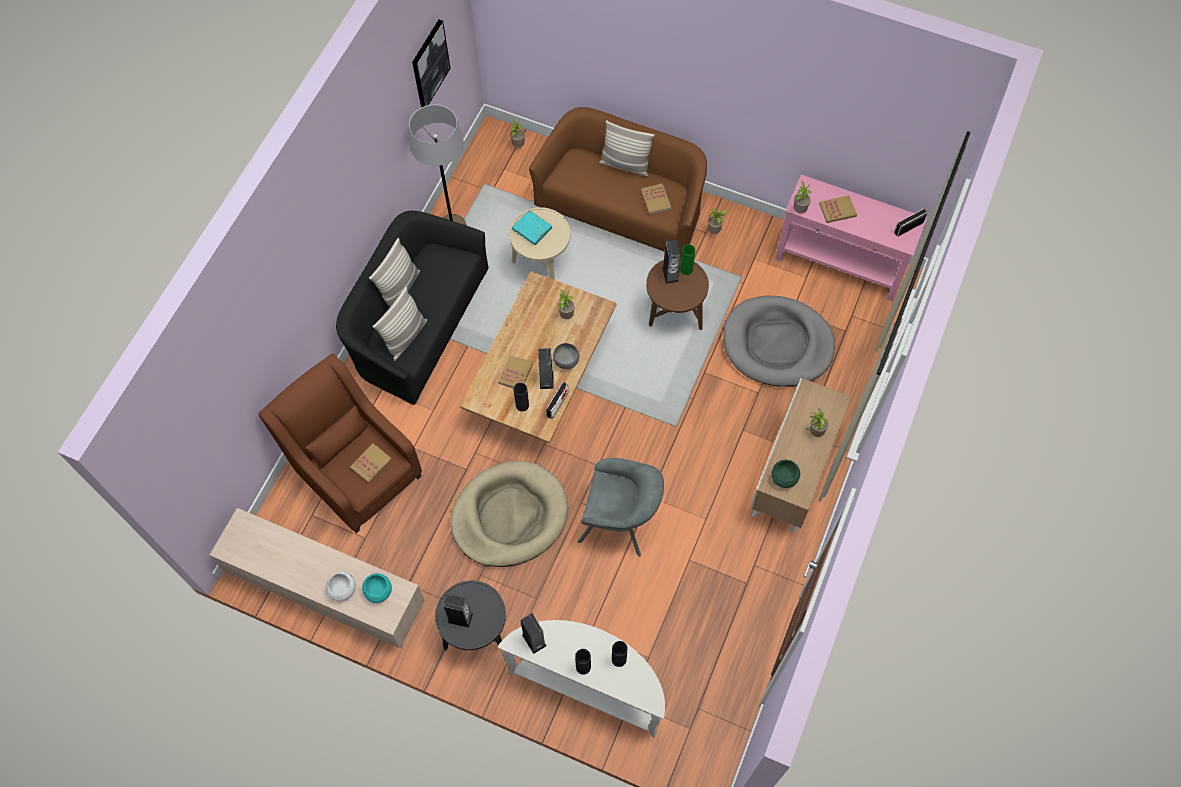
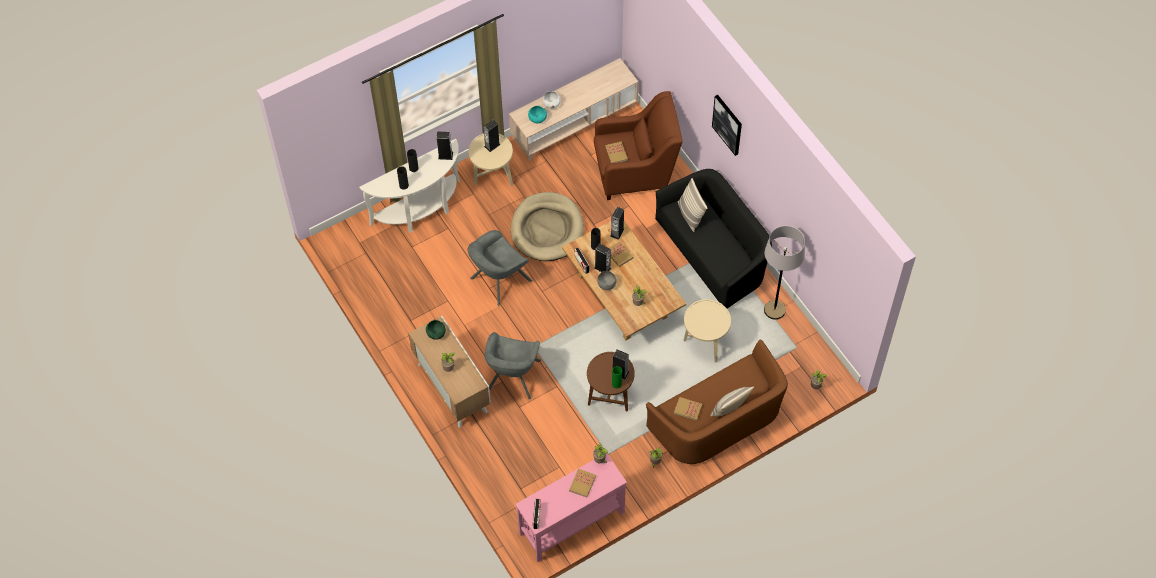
camera: 125 degrees right, 5 degrees down
(400, 289) = (727, 230): pillow -> none
(429, 64) = (832, 258): picture -> picture (728, 124)
(476, 633) = (492, 176): black side table -> beige side table
(486, 394) = (617, 232): none -> speaker
(532, 229) = (713, 316): turquoise book -> none
(730, 422) = (512, 378): none -> grey armchair
(777, 344) = (543, 441): grey dog bed -> none

